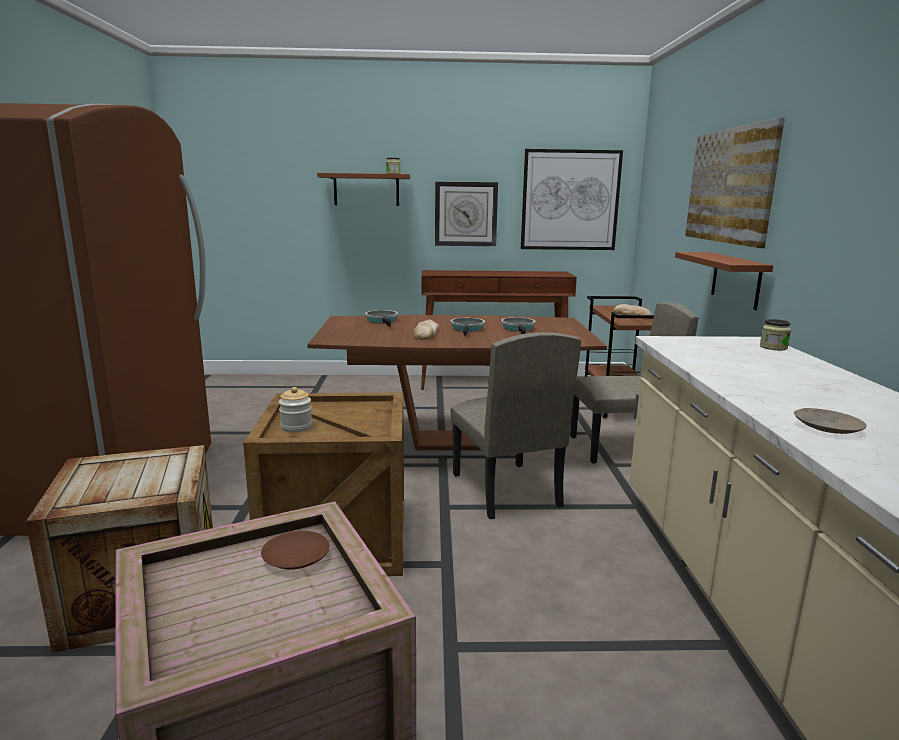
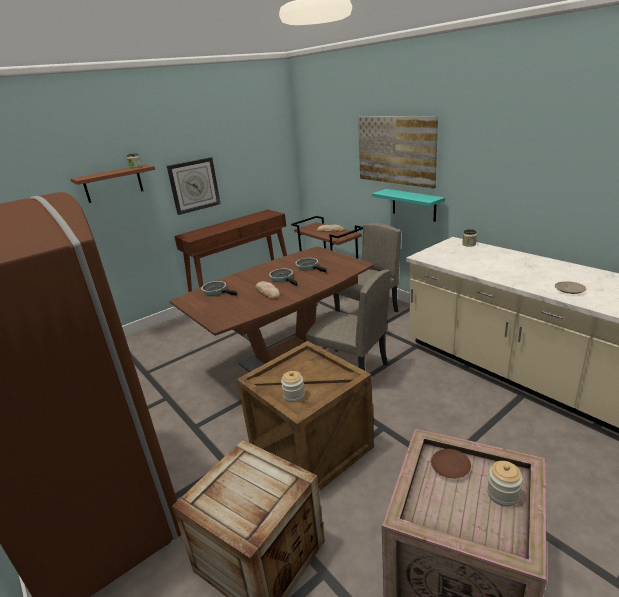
camera: 35 degrees left, 10 degrees up
(288, 617) = (502, 494): none -> jar
(570, 200) = (259, 160): picture -> none
(736, 280) = (413, 205): brown shelf -> turquoise shelf

